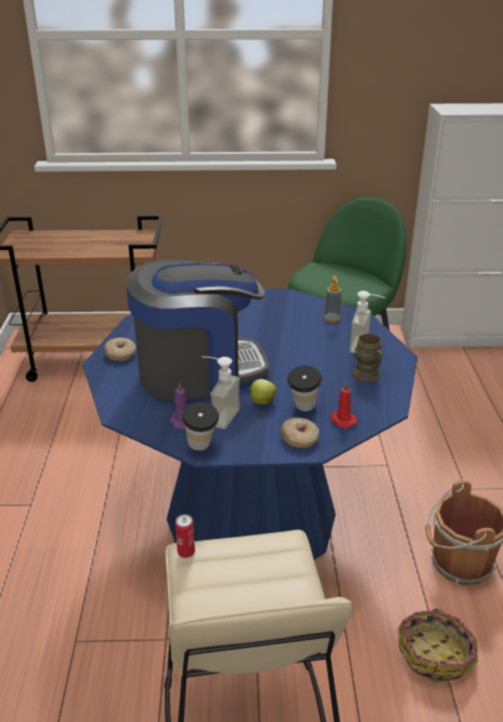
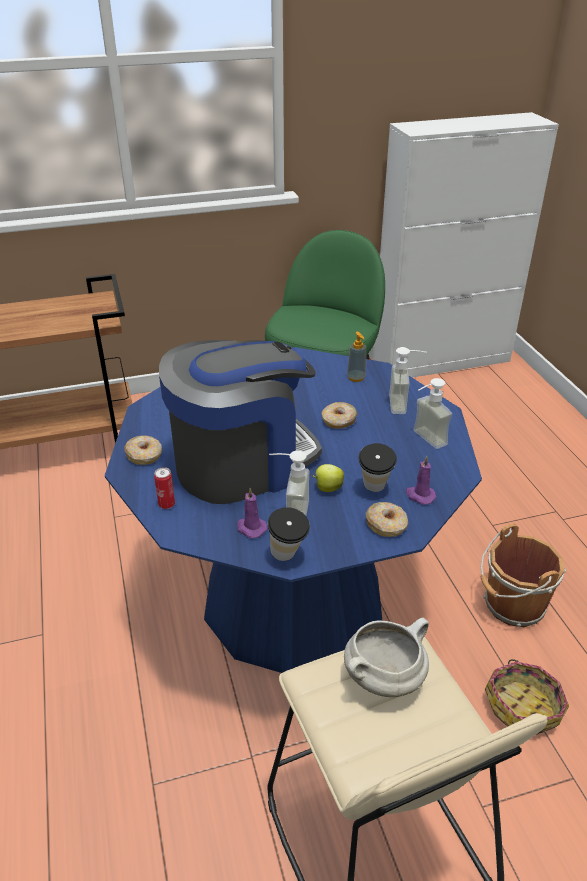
camera: 15 degrees left, 5 degrees up
(186, 552) = (307, 681): can -> can (166, 504)
(253, 563) = (384, 677): none -> white cooking pot
(298, 351) = (339, 421): none -> donut
(342, 420) = (419, 495): red candle -> purple candle
(368, 377) = (423, 440): brown mug -> soap dispenser

